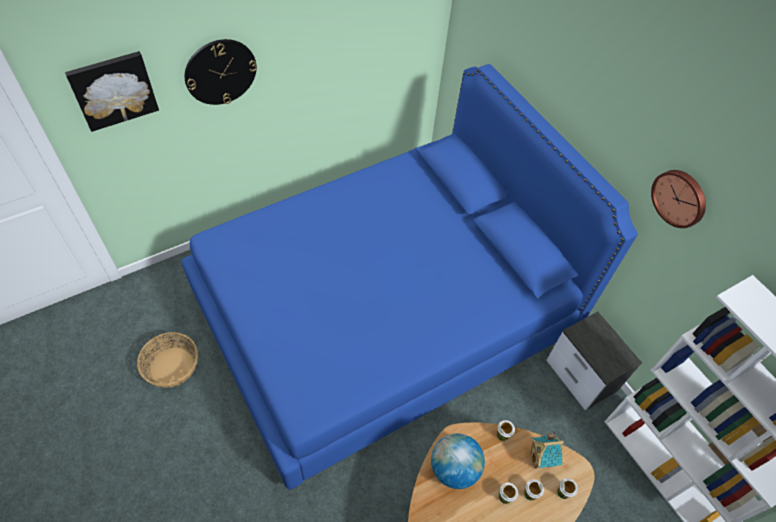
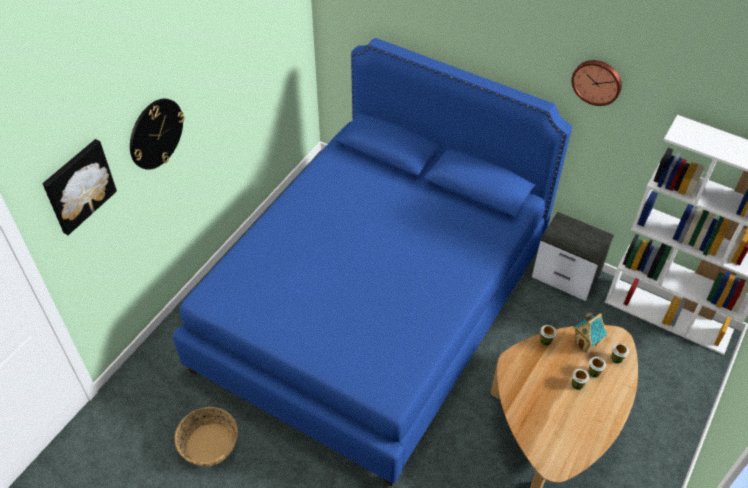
camera: 25 degrees left, 5 degrees down
(454, 468) = (526, 384): globe -> none

